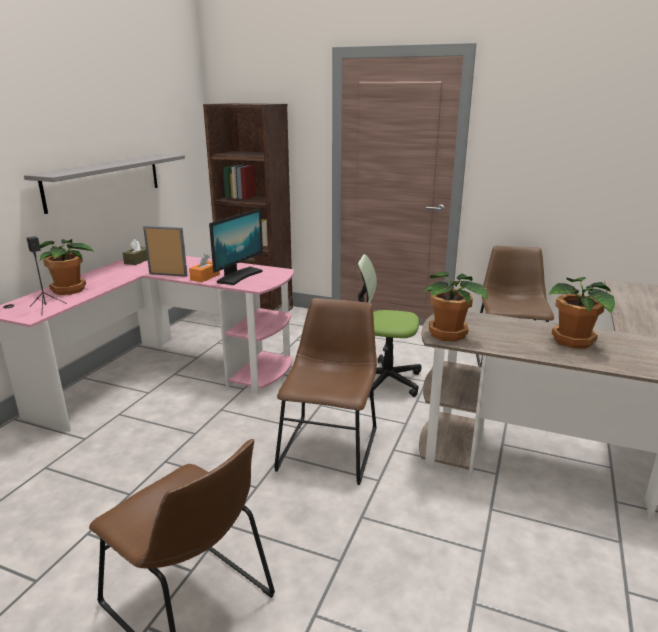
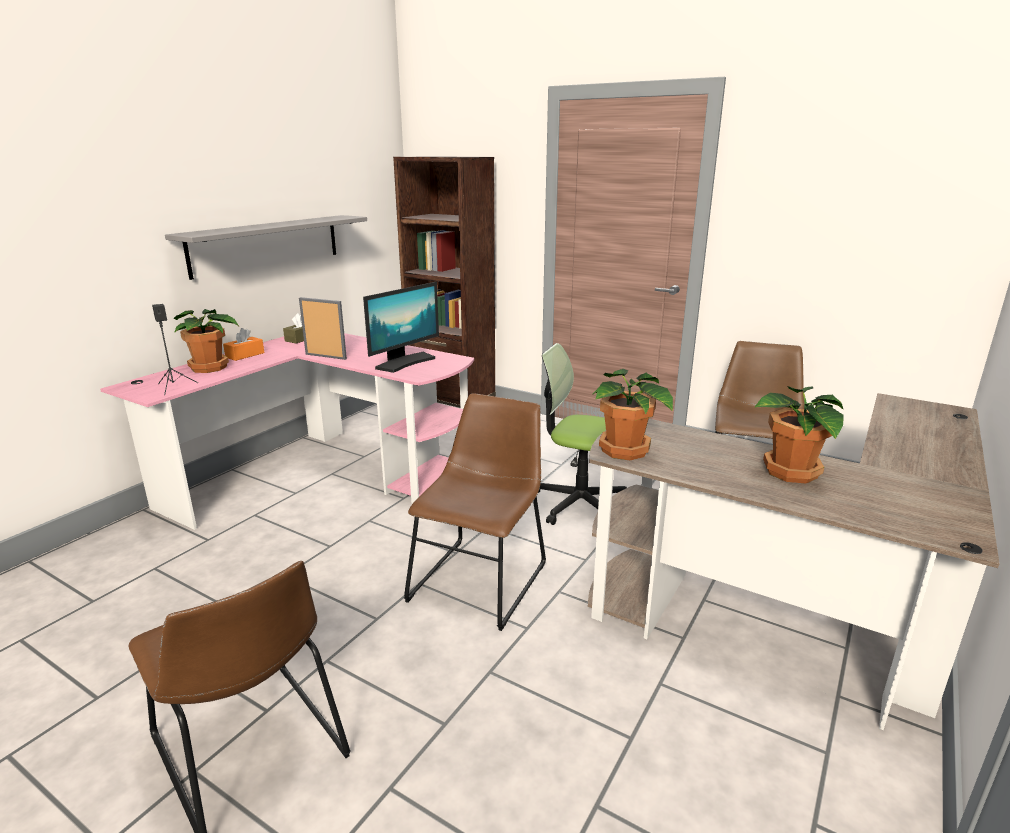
camera: 10 degrees right, 0 degrees up
(205, 277) = (365, 361): orange tissue box -> orange tissue box (245, 355)

